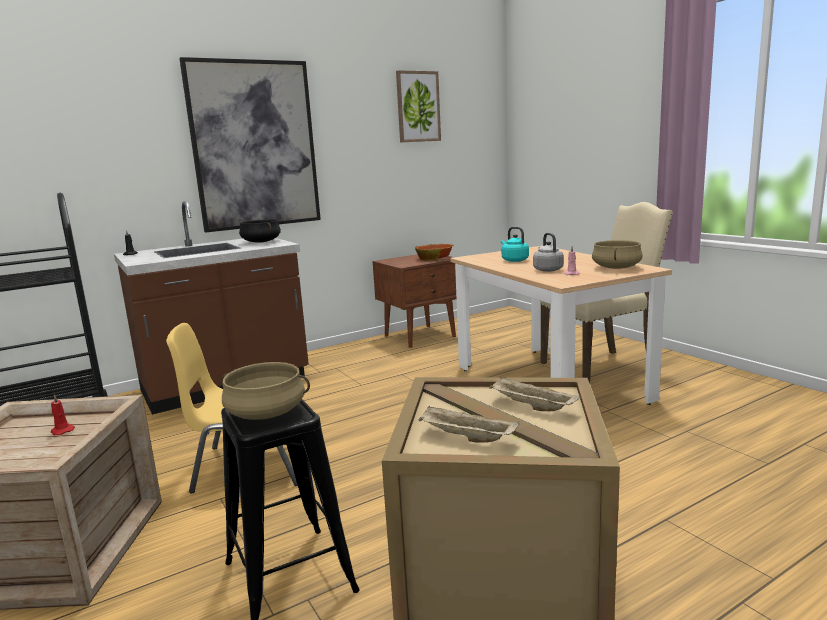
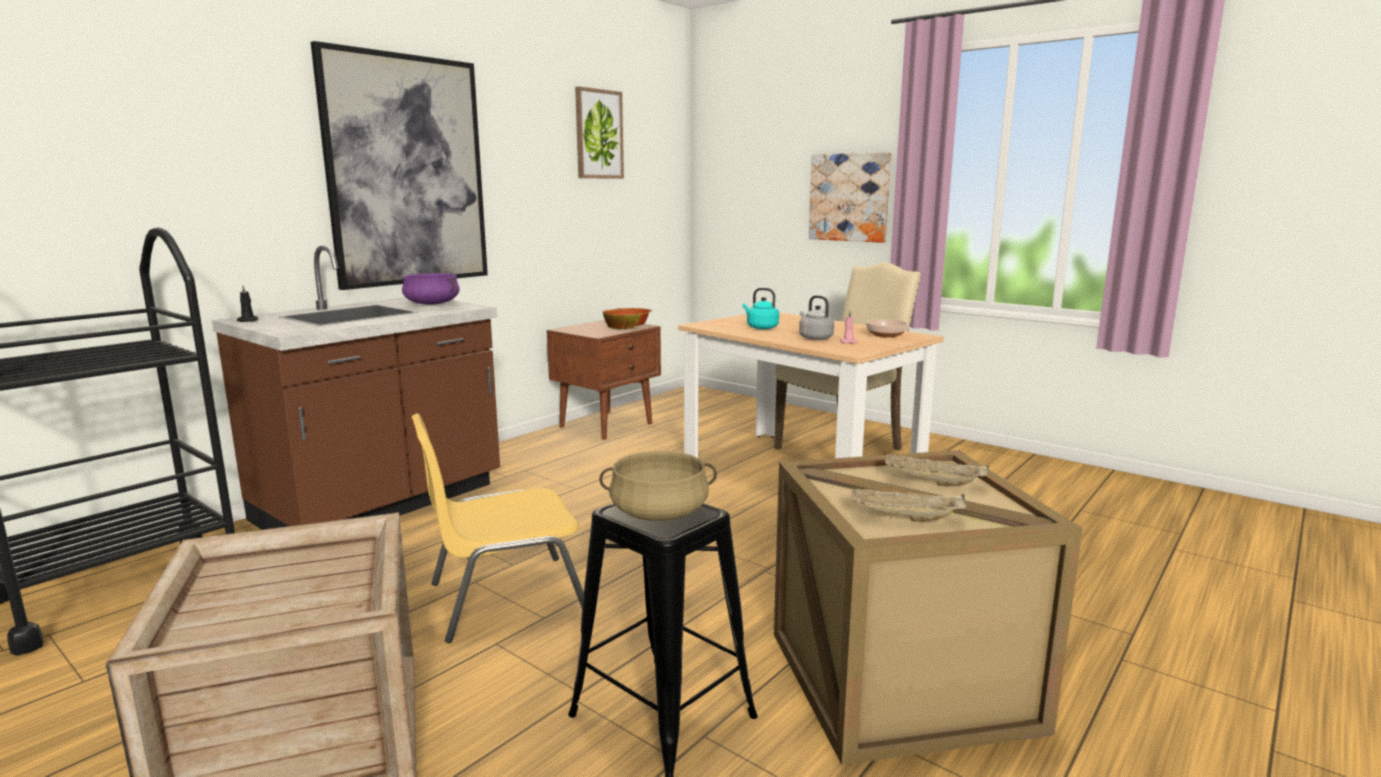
camera: 20 degrees left, 0 degrees up
(62, 431) = (313, 570): red candle -> none
(261, 242) = (432, 304): black cooking pot -> purple cooking pot
(616, 268) = (886, 335): beige cooking pot -> bowl
(626, 145) = (849, 197): none -> picture

